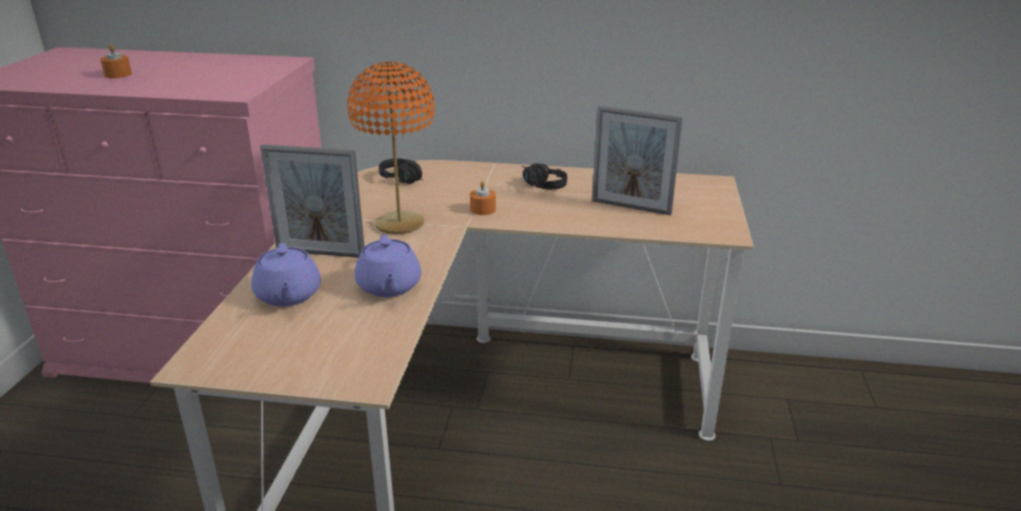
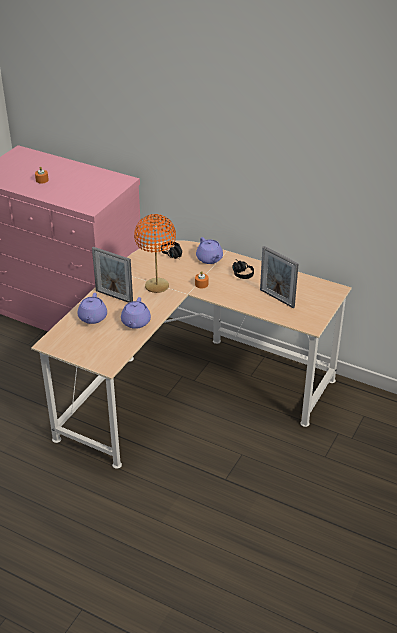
camera: 20 degrees right, 10 degrees up
(473, 176) = (209, 259): none -> purple teapot

